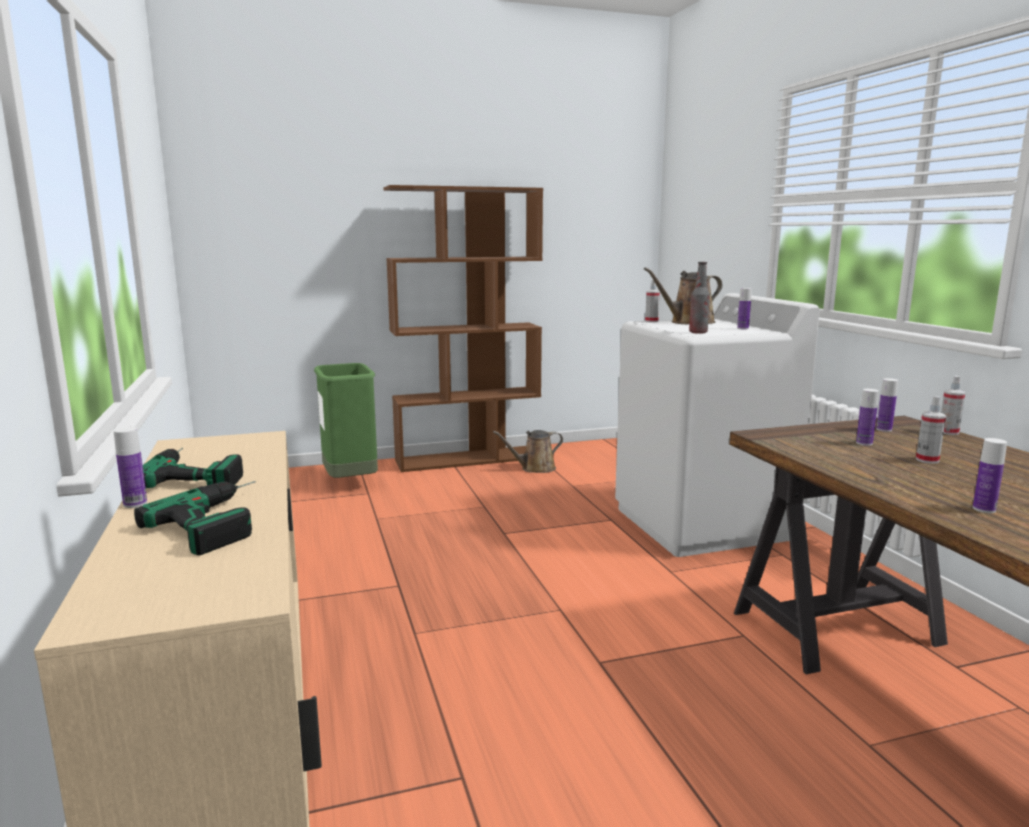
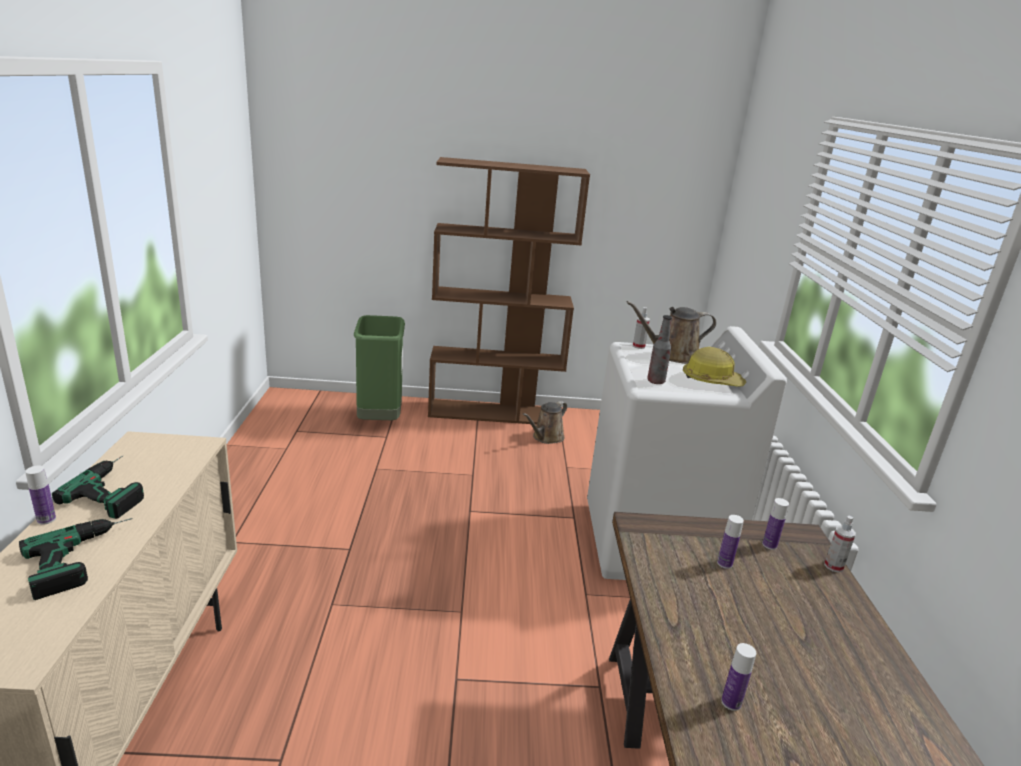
camera: 15 degrees right, 10 degrees up
(535, 468) = (546, 437): brown watering can -> brown watering can turned 45 degrees counterclockwise
(742, 328) = (712, 380): bottle -> hard hat
(927, 460) = (759, 608): spray bottle -> none

